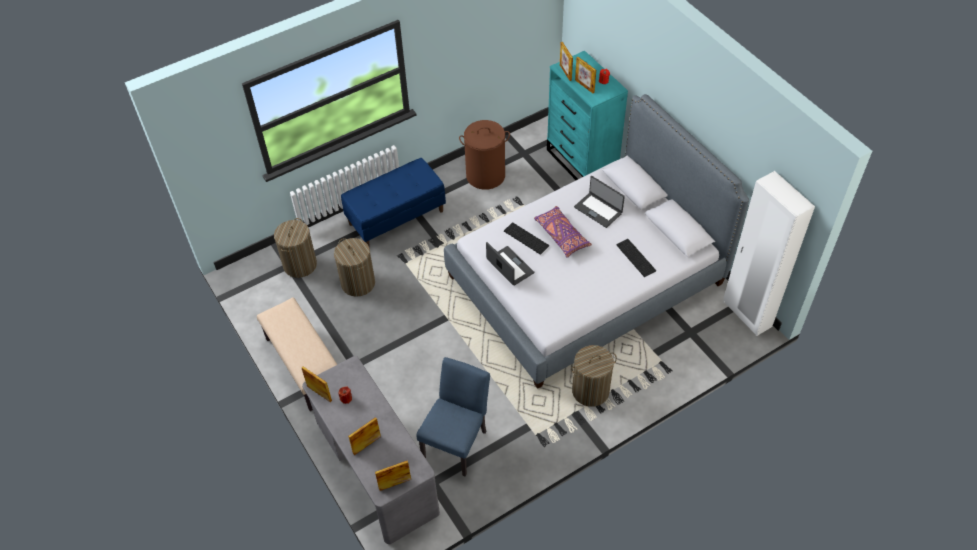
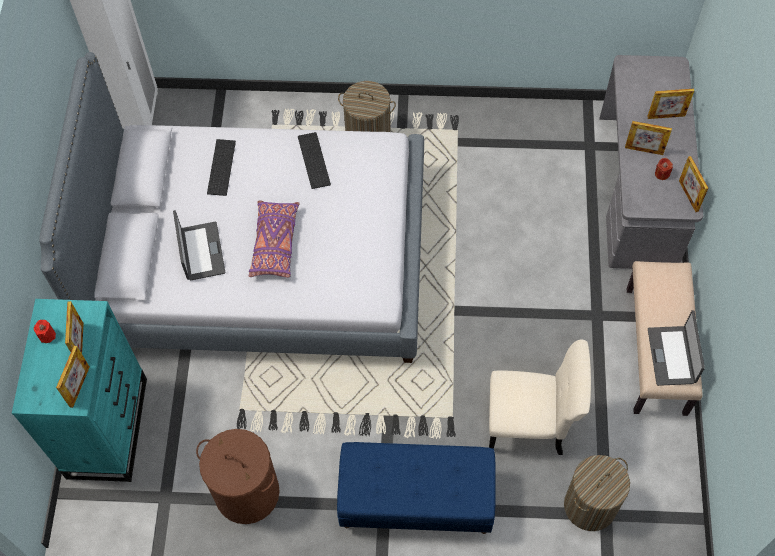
camera: 145 degrees left, 10 degrees up
(358, 283) = (529, 426): laundry basket -> beige chair
(395, 484) = (659, 67): picture frame -> picture frame (644, 150)
(457, 441) = (538, 169): blue chair -> none
(509, 266) = (368, 240): laptop -> laptop (672, 356)
(527, 238) = (317, 264): keyboard -> keyboard (312, 160)

